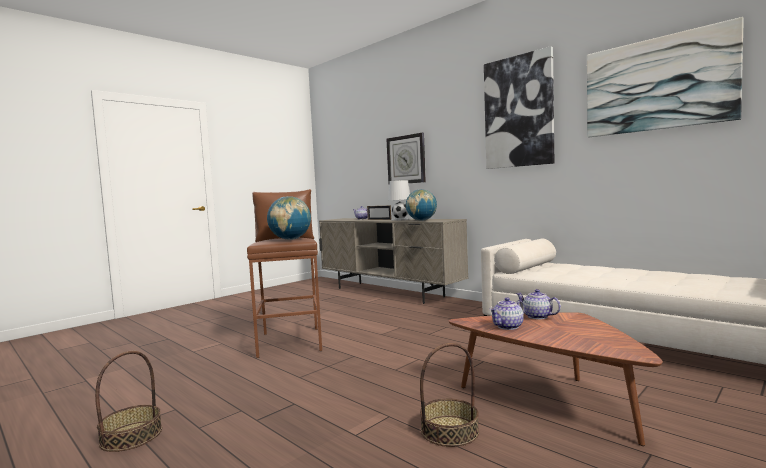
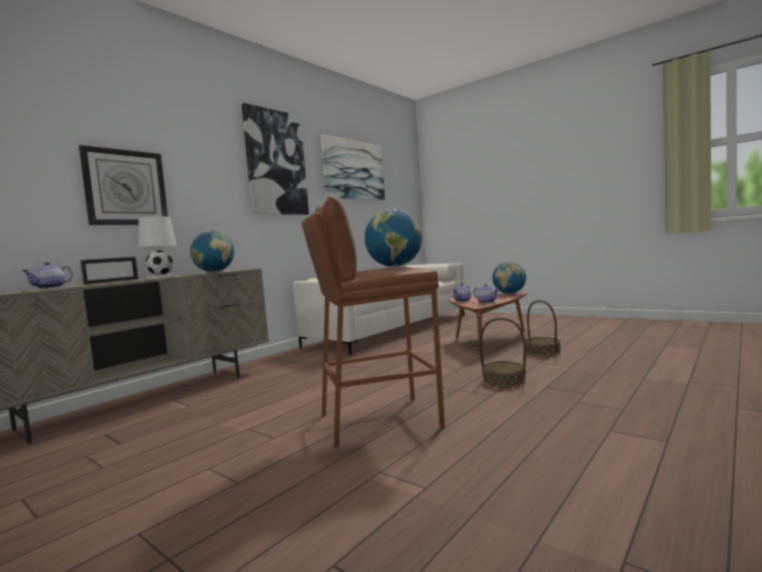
camera: 95 degrees left, 0 degrees up
(131, 436) = (677, 432): basket -> basket (503, 380)
(620, 346) = (509, 294): none -> globe

